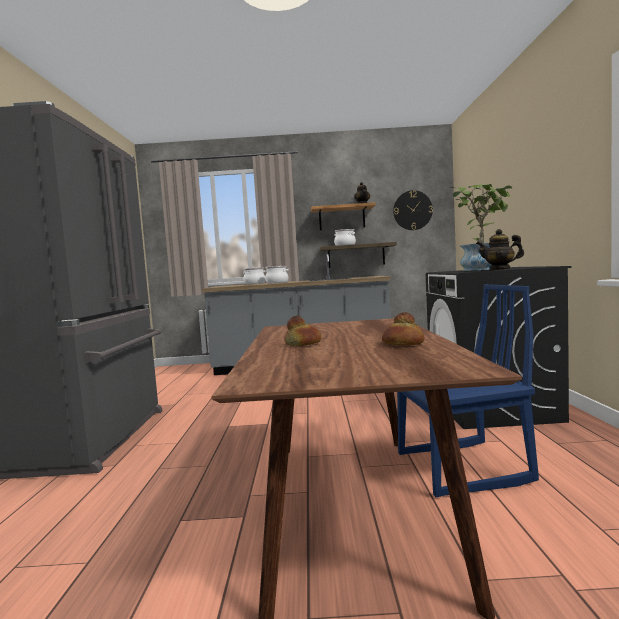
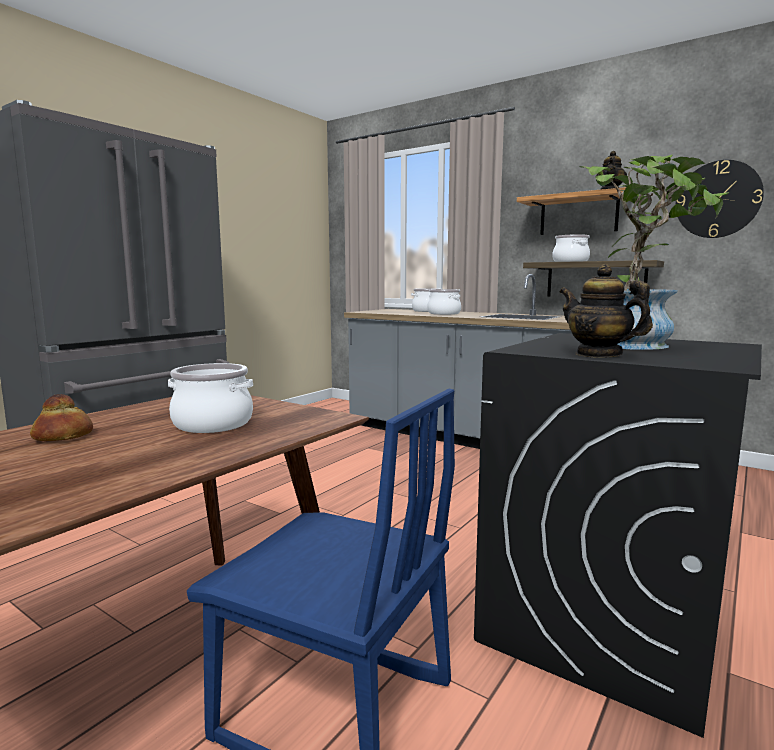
camera: 35 degrees right, 5 degrees up
(351, 329) = (213, 424): none -> cooking pot
(403, 344) = (79, 481): bread -> none

